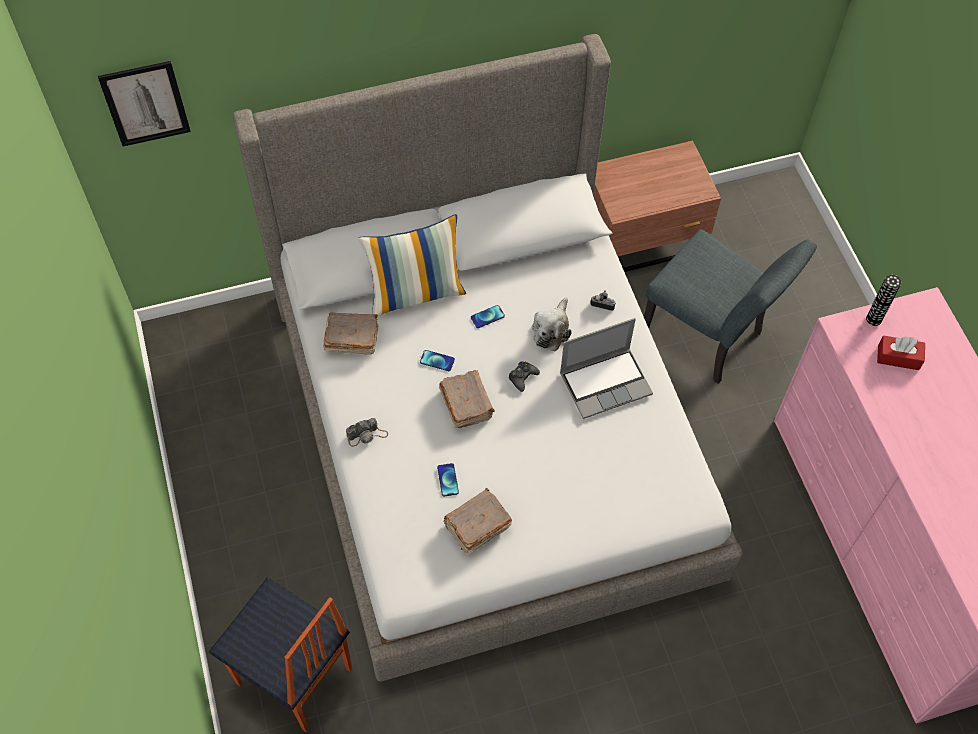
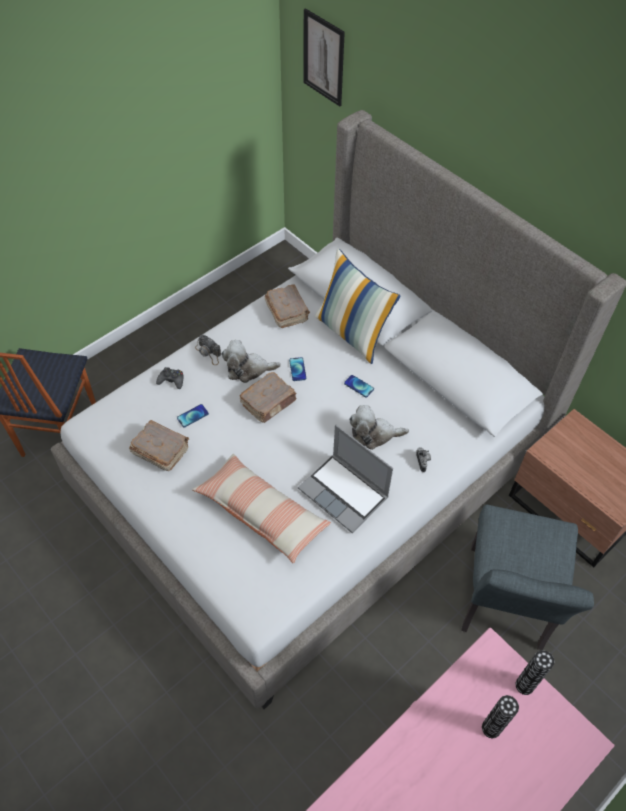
camera: 65 degrees right, 5 degrees down
(411, 406) = (248, 369): none -> plush toy
(522, 377) = (315, 431): black game controller -> black game controller (171, 380)
(594, 461) = (262, 513): none -> pillow
(898, 357) = (491, 728): red tissue box -> vase

